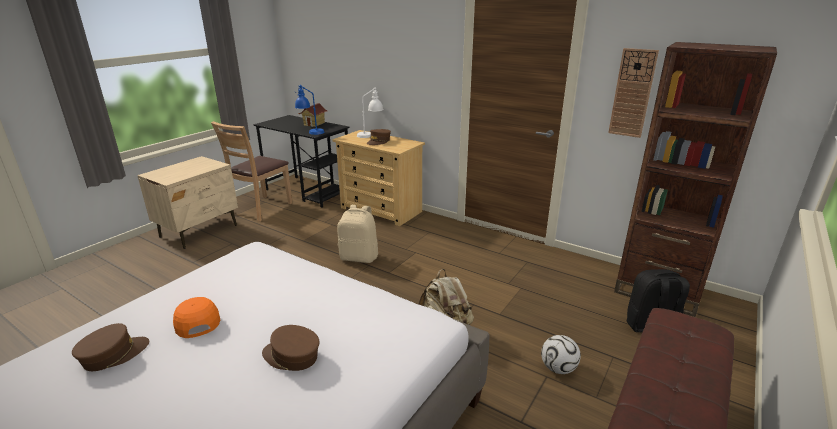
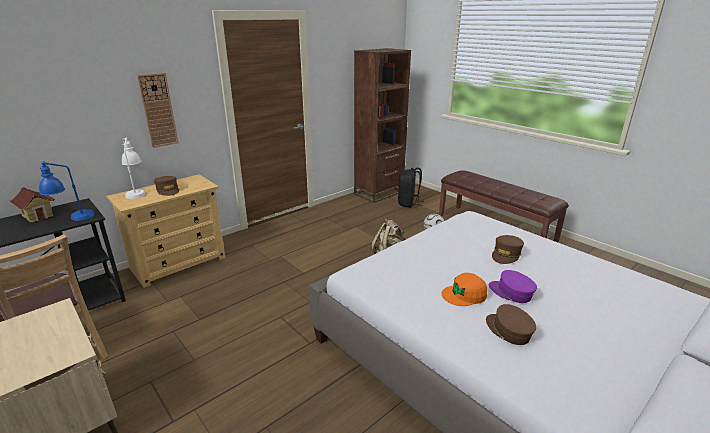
camera: 75 degrees left, 0 degrees up
(190, 359) = (511, 293): none -> purple cap
(359, 257) = (266, 285): beige backpack -> none
(632, 93) = (337, 85): wall clock -> wall clock (158, 110)

